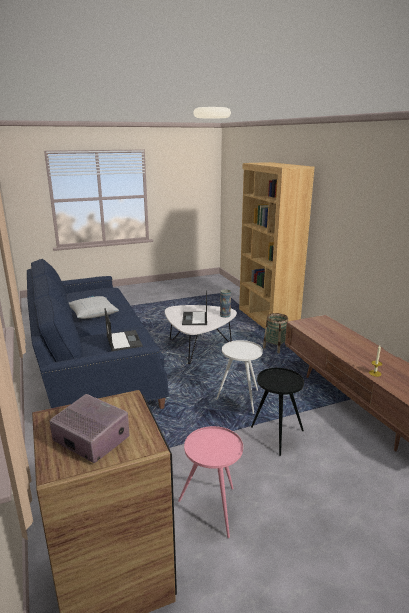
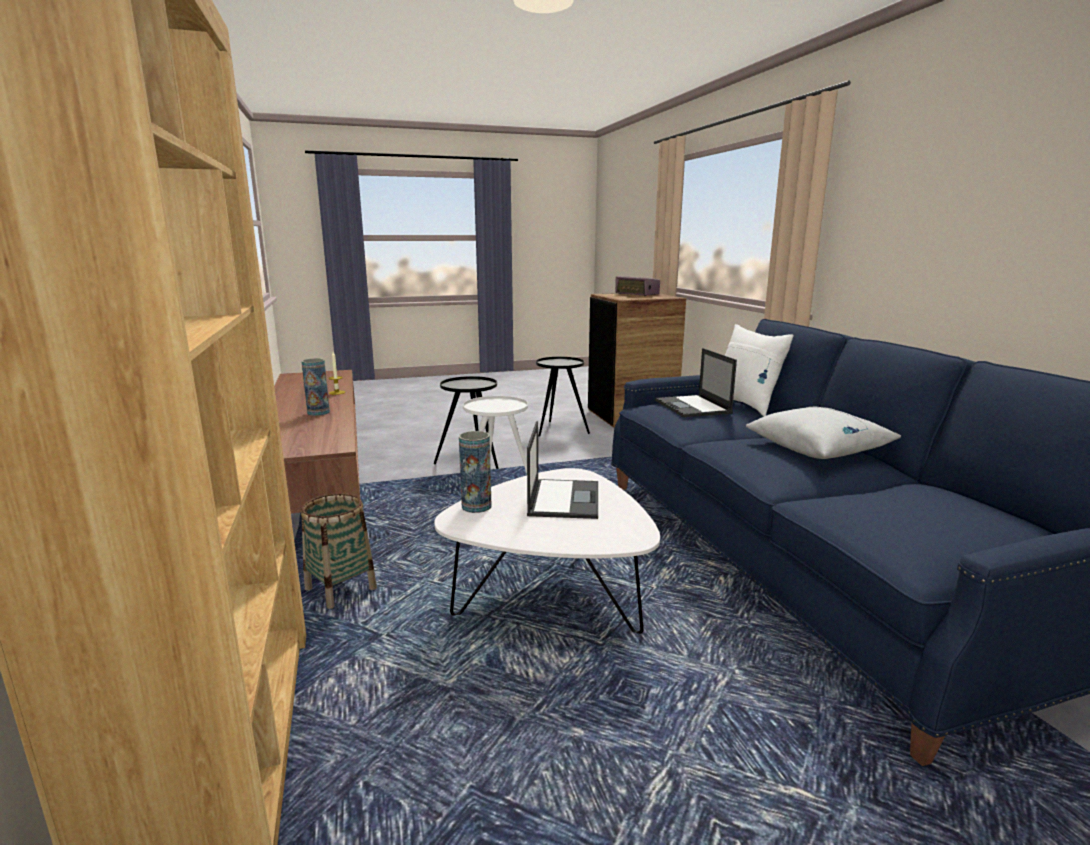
camera: 175 degrees left, 5 degrees down
(87, 349) = (745, 405): none -> white pillow
(212, 510) = (559, 429): pink side table -> black side table
(347, 347) = (318, 412): none -> vase

